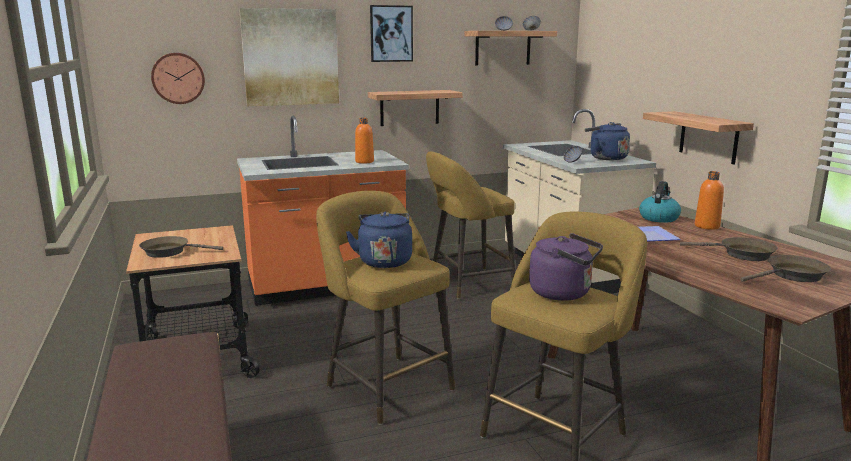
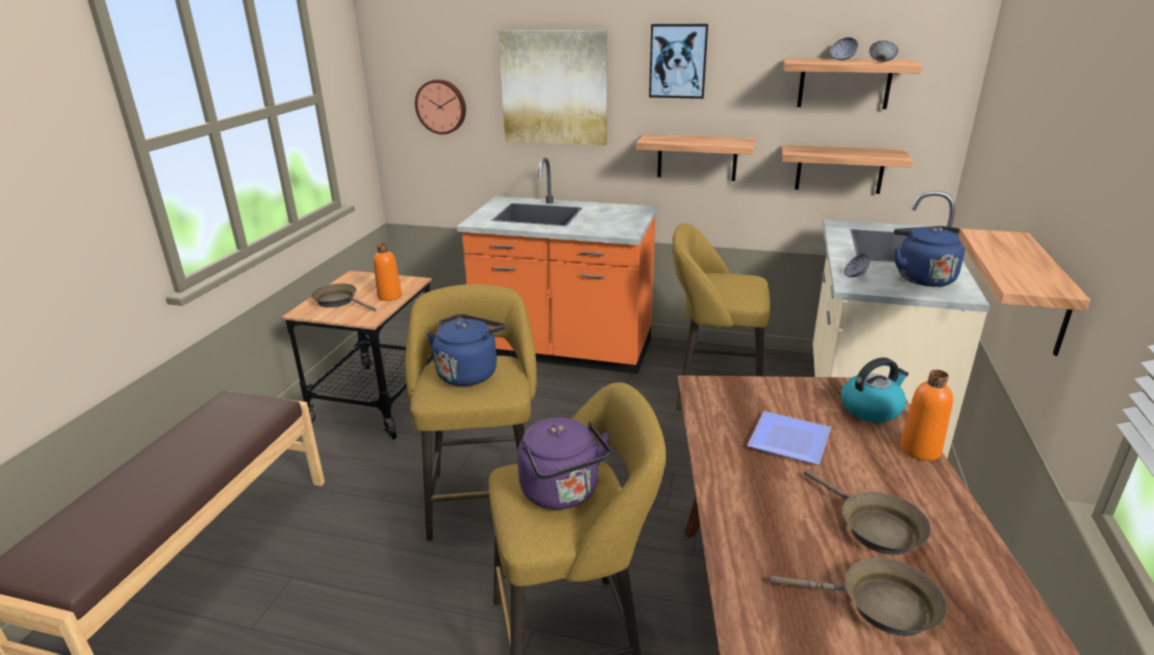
camera: 35 degrees right, 10 degrees up
(364, 162) = (600, 225): orange bottle -> orange bottle (389, 296)
(505, 108) = (839, 169): none -> shelf

